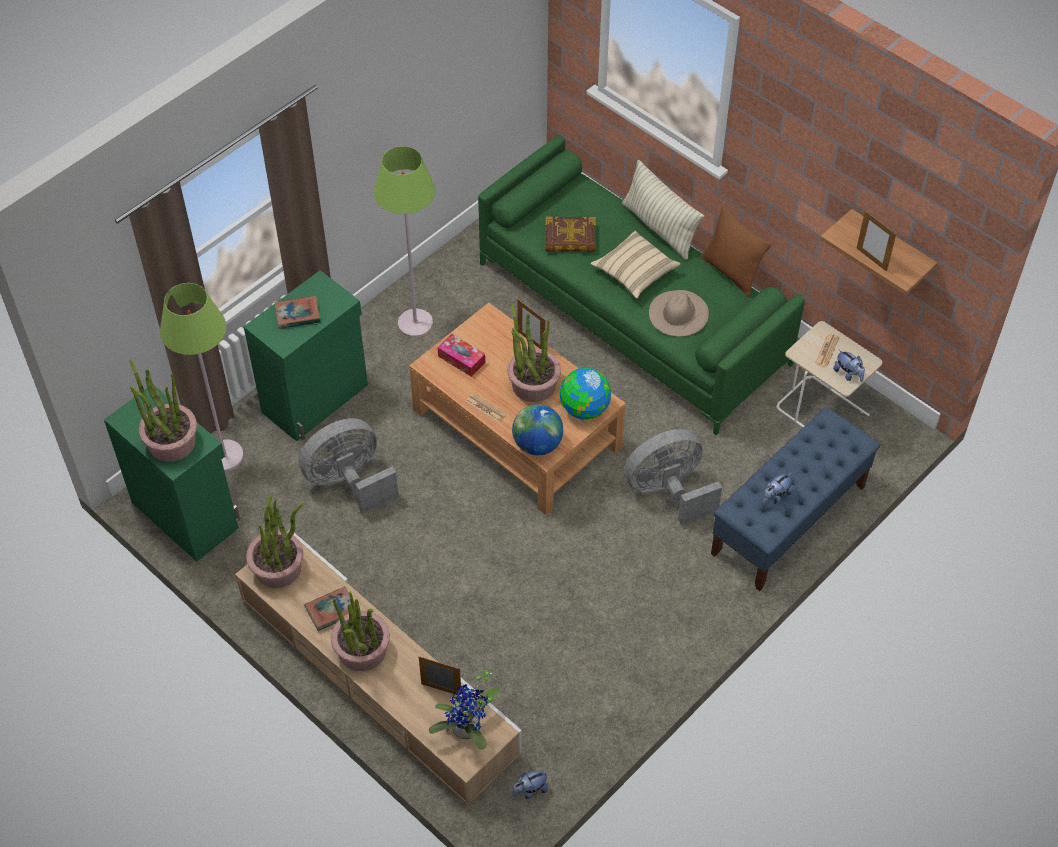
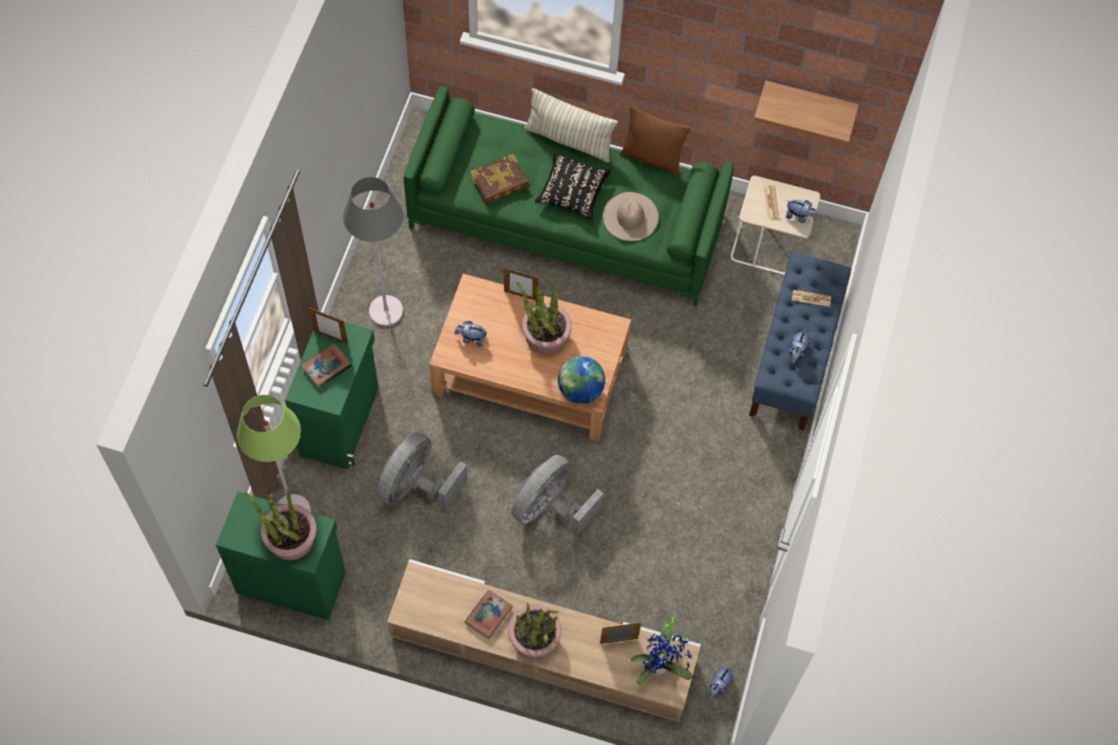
camera: 30 degrees left, 10 degrees up
(278, 567) = (420, 598): potted plant -> none
(415, 324) = (386, 311): green floor lamp -> grey floor lamp
(461, 359) = (471, 338): tissue box -> plush toy
(485, 408) = (518, 375): newspaper -> newspaper (811, 298)
(584, 409) = (600, 340): globe -> none
(635, 273) = (572, 193): beige pillow -> black pillow
(668, 492) = (686, 375): grey fan -> grey fan (550, 508)
(871, 259) = (806, 123): picture frame -> picture frame (331, 338)

